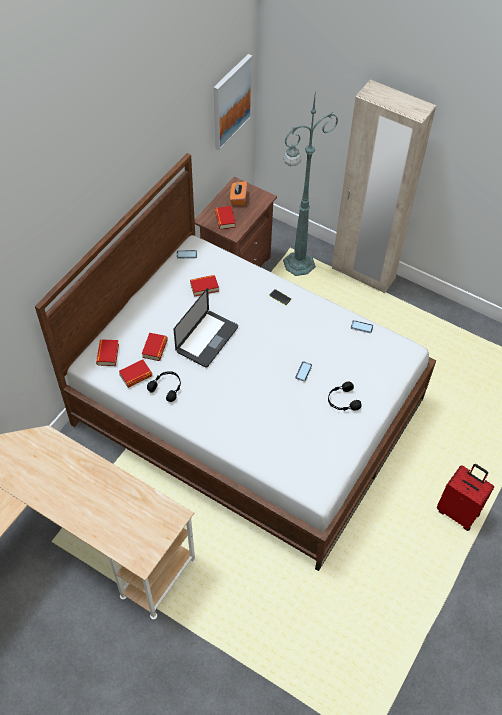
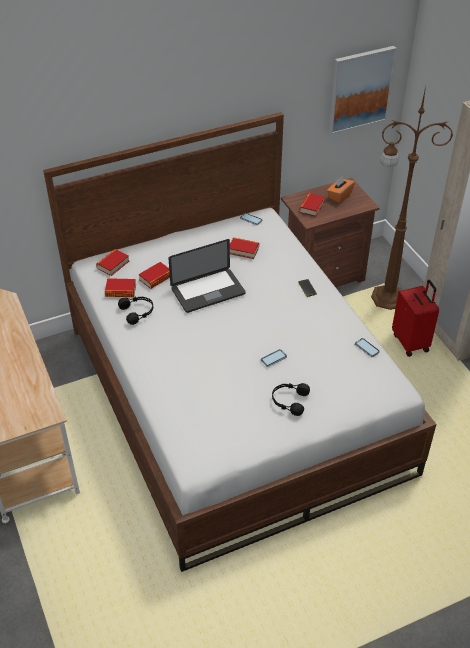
camera: 35 degrees right, 10 degrees down
(297, 265) = (386, 298): green floor lamp -> brown floor lamp
(458, 511) = (374, 603): red suitcase -> red suitcase (411, 342)

